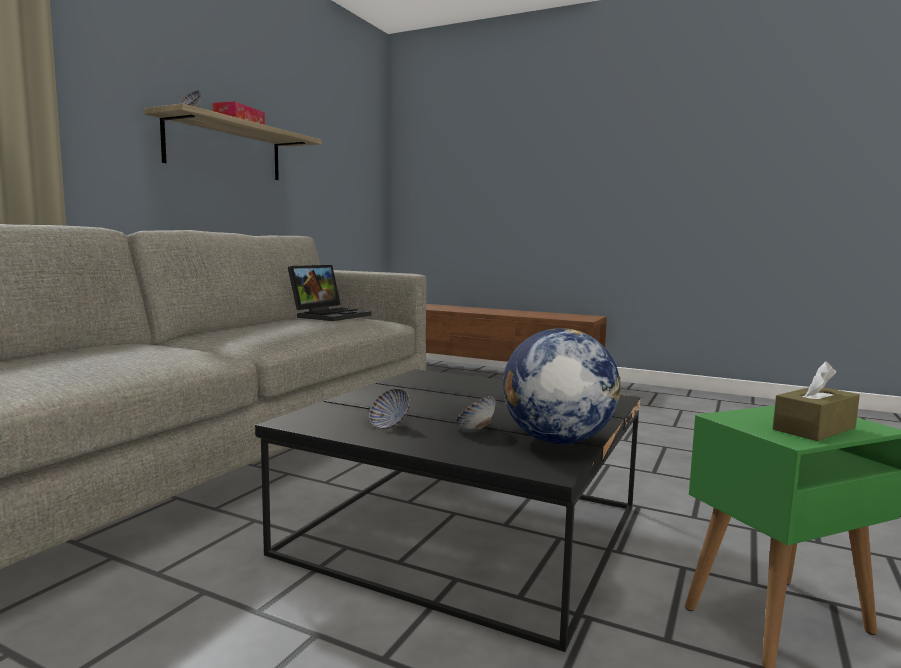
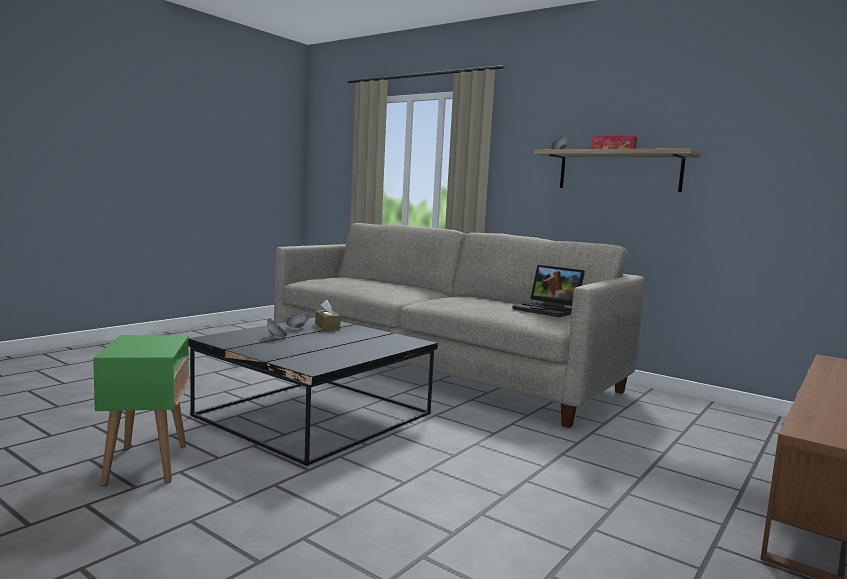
camera: 100 degrees right, 0 degrees up
(556, 441) = (242, 344): globe -> none
(814, 429) = (132, 343): brown tissue box -> brown tissue box (327, 326)

